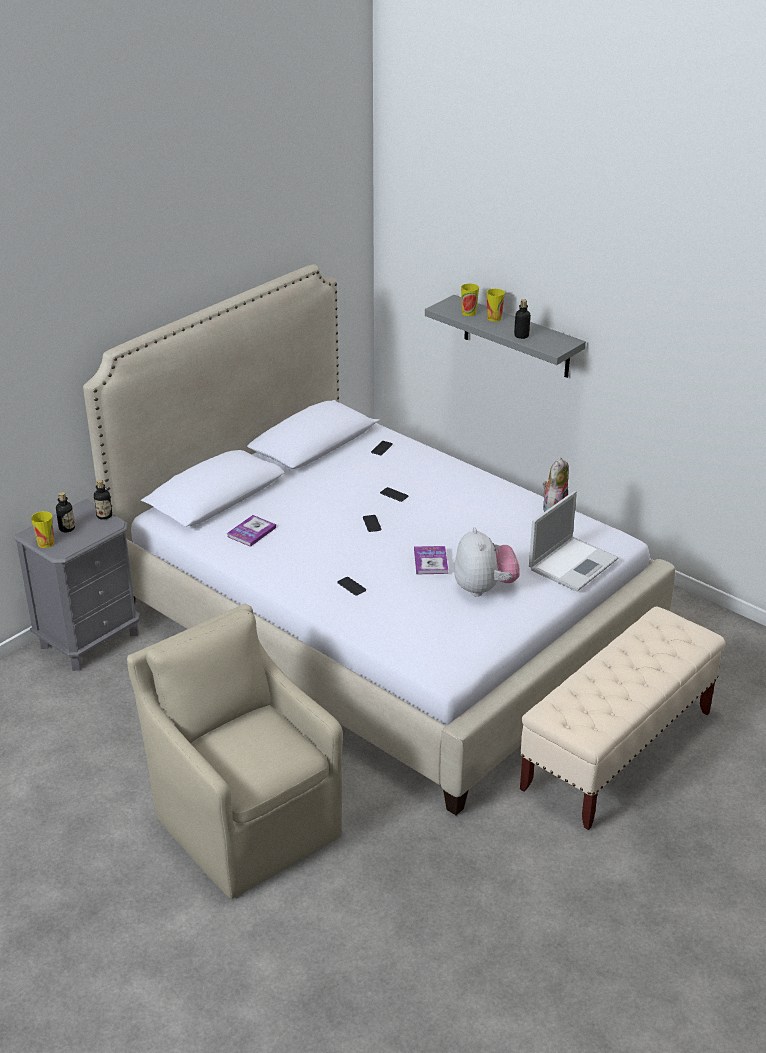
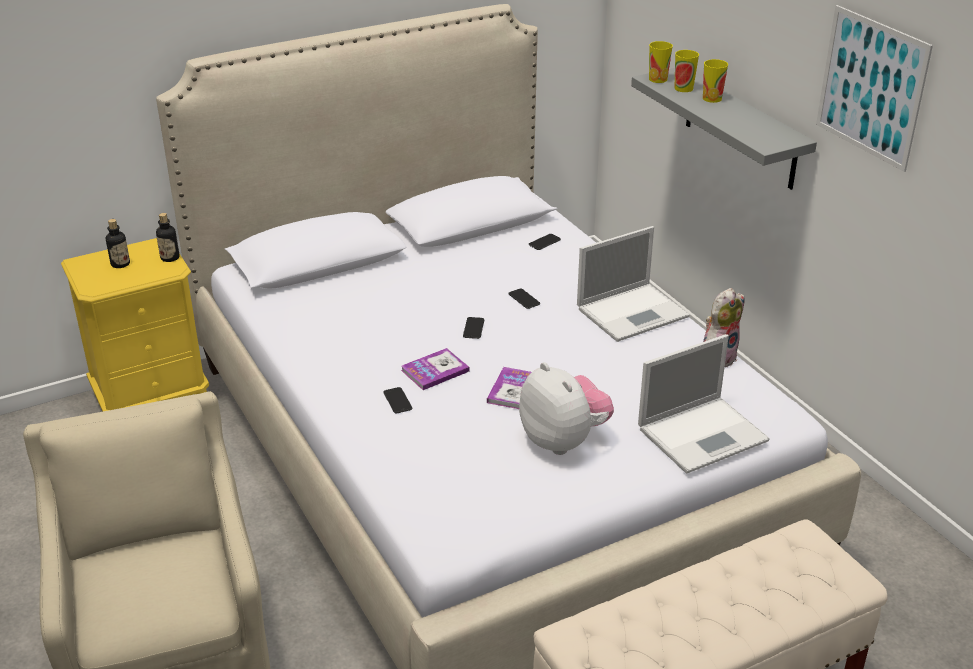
camera: 20 degrees right, 0 degrees up
(46, 543) = (86, 276): cup -> cup (658, 79)
(90, 639) = (153, 400): grey nightstand -> yellow nightstand
(251, 532) = (327, 310): book -> book (435, 371)
(478, 489) = (634, 312): none -> laptop
(484, 588) = (563, 440): plush toy -> plush toy turned 45 degrees counterclockwise
(521, 336) = (733, 123): bottle -> none
(627, 299) = (871, 87): none -> picture

